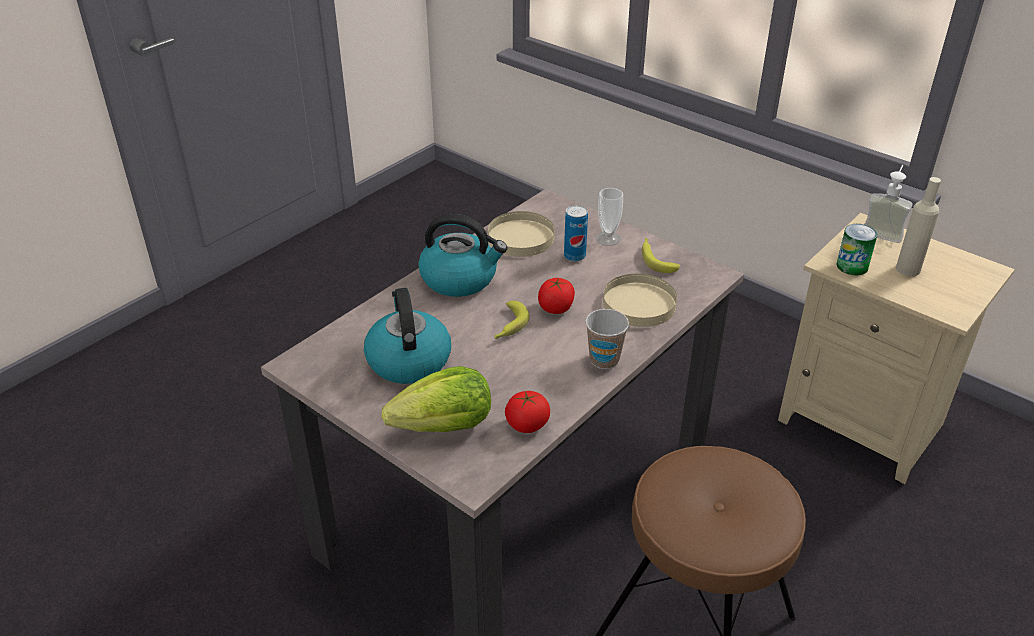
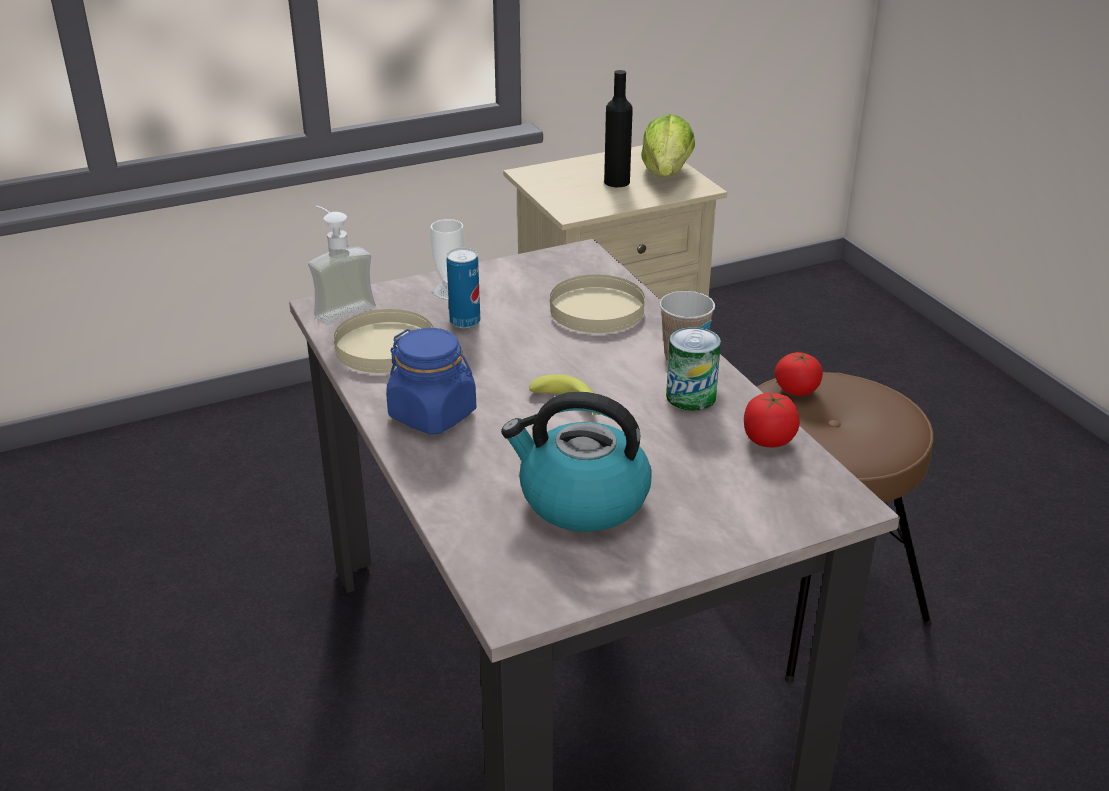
camera: 65 degrees left, 5 degrees down
(445, 426) = (738, 501): lettuce -> lettuce (666, 174)
(460, 279) = (433, 414): kettle -> blue jar
(556, 308) = (560, 362): tomato -> tomato (796, 390)
(656, 259) = (521, 275): banana -> none
(852, 266) = (587, 203): can -> can (691, 396)
(883, 231) = (546, 171): soap dispenser -> soap dispenser (339, 307)
(908, 269) = (617, 182): beige bottle -> black bottle

